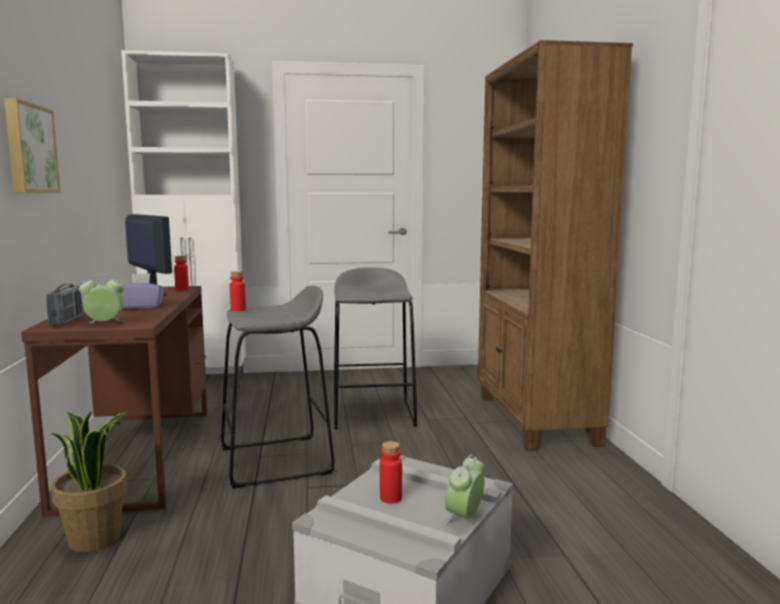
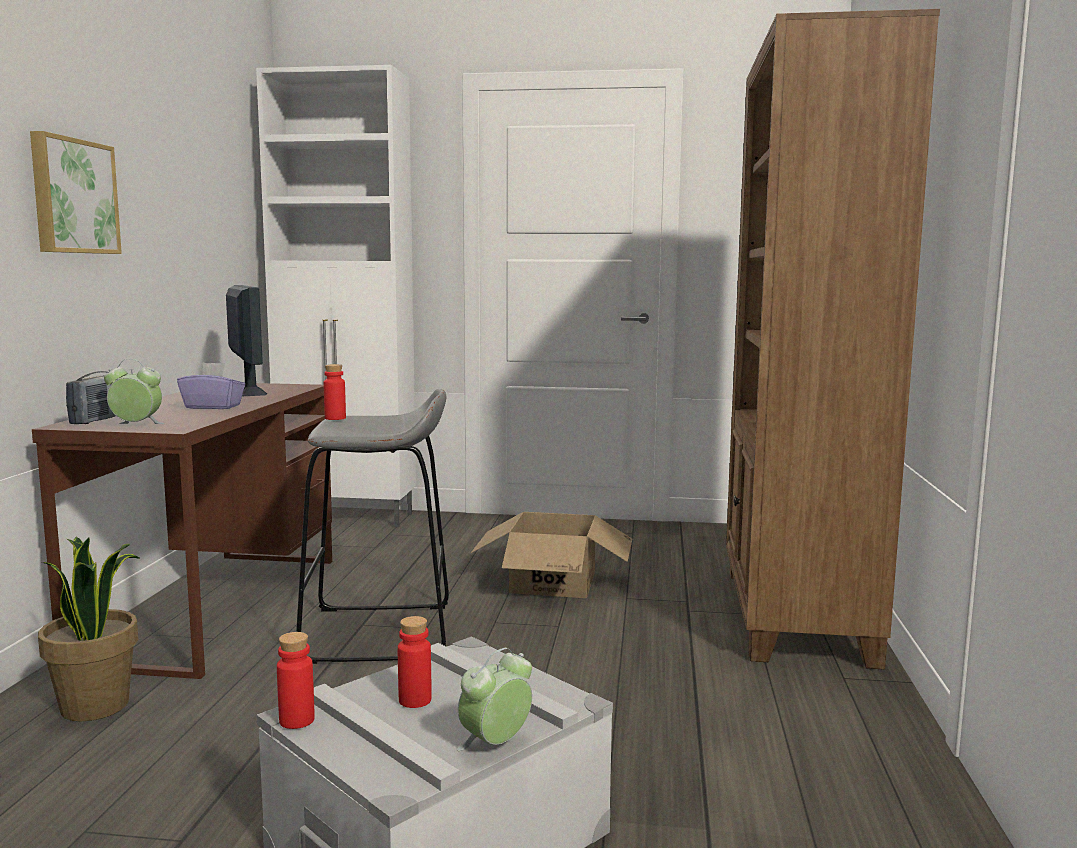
camera: 15 degrees right, 0 degrees up
(182, 289) = (296, 388): red bottle -> red bottle (297, 720)
(373, 413) = (554, 582): grey stool -> cardboard box

